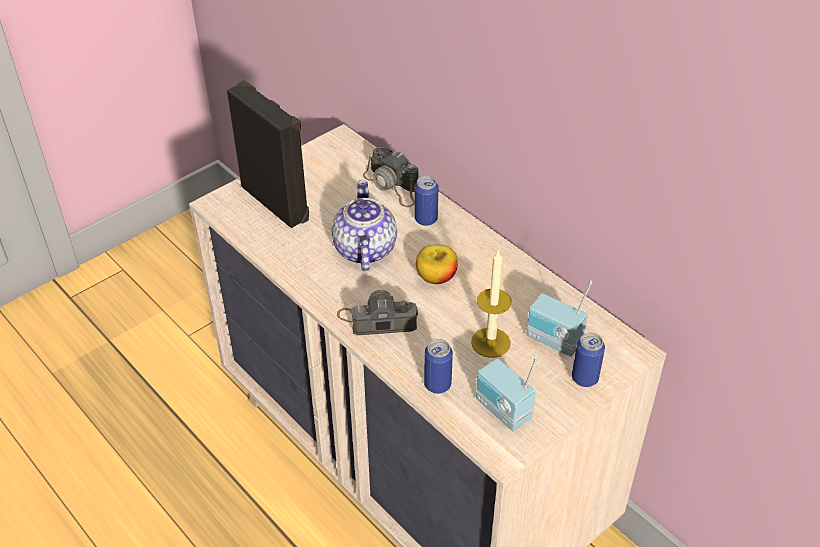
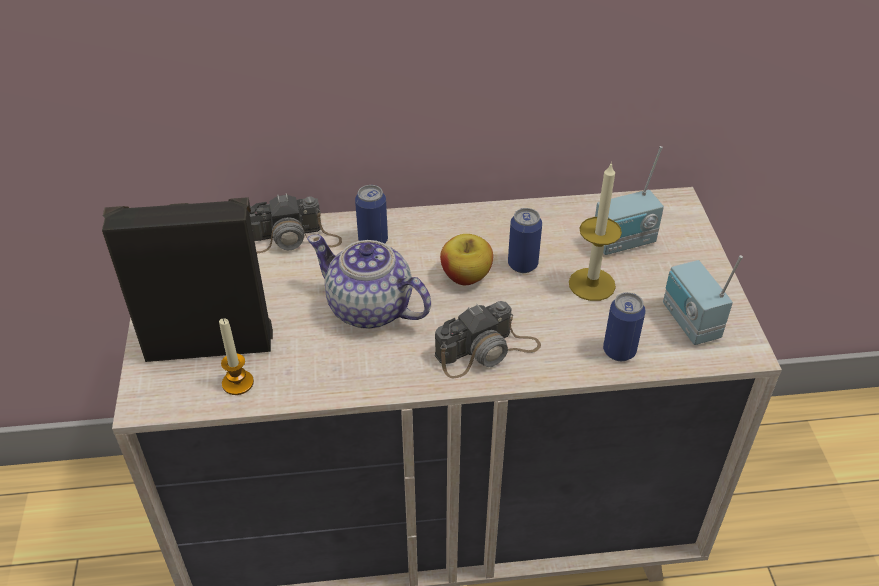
camera: 55 degrees left, 0 degrees up
(257, 229) = (238, 383): none -> candle
(377, 320) = (487, 351): camera -> camera turned 150 degrees counterclockwise
(502, 411) = (688, 323): radio -> radio turned 75 degrees clockwise
(584, 378) = (687, 248): can -> can (522, 264)

